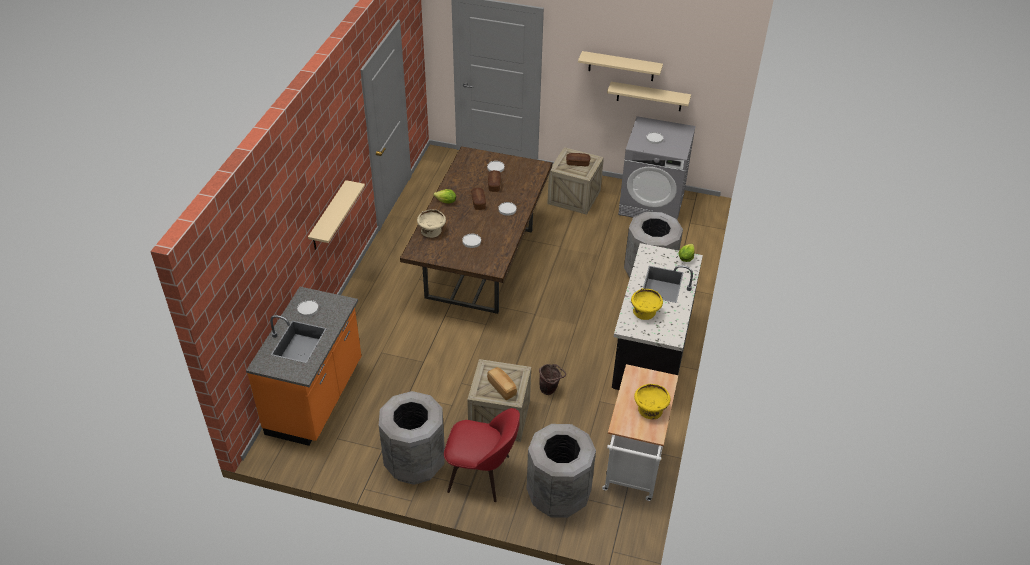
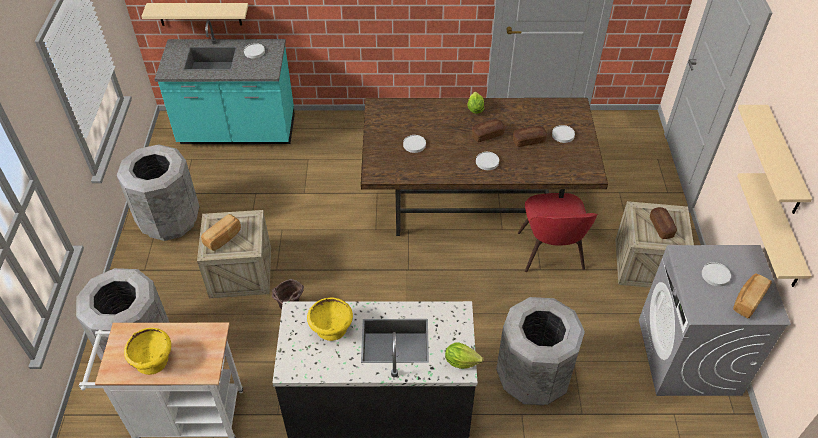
camera: 75 degrees right, 5 degrees up
(316, 398) = (237, 132): orange counter -> turquoise counter
(328, 216) = (372, 19): beige shelf -> beige shelf (199, 14)
(432, 231) = (419, 110): beige bowl -> none
(482, 474) = (160, 275): red chair -> red chair (551, 253)
(675, 134) = (747, 301): none -> bread

